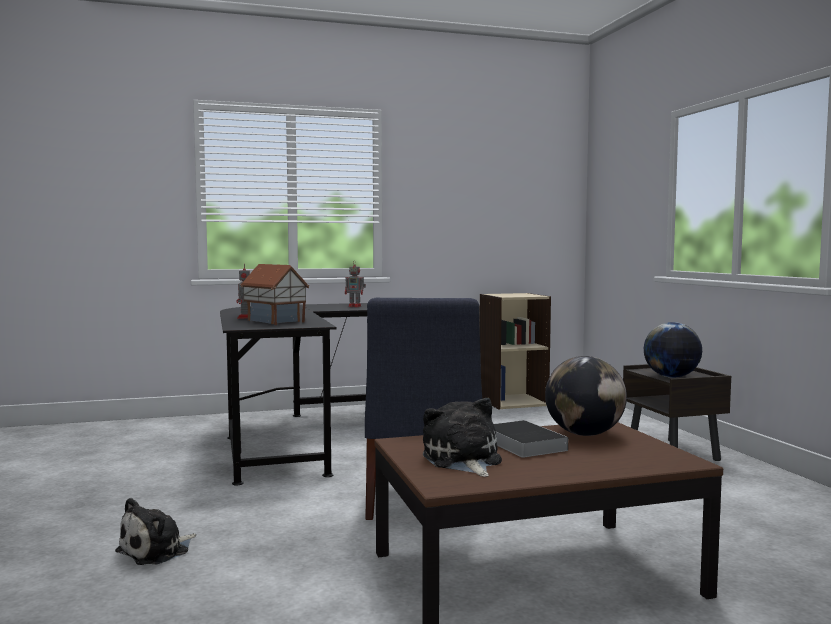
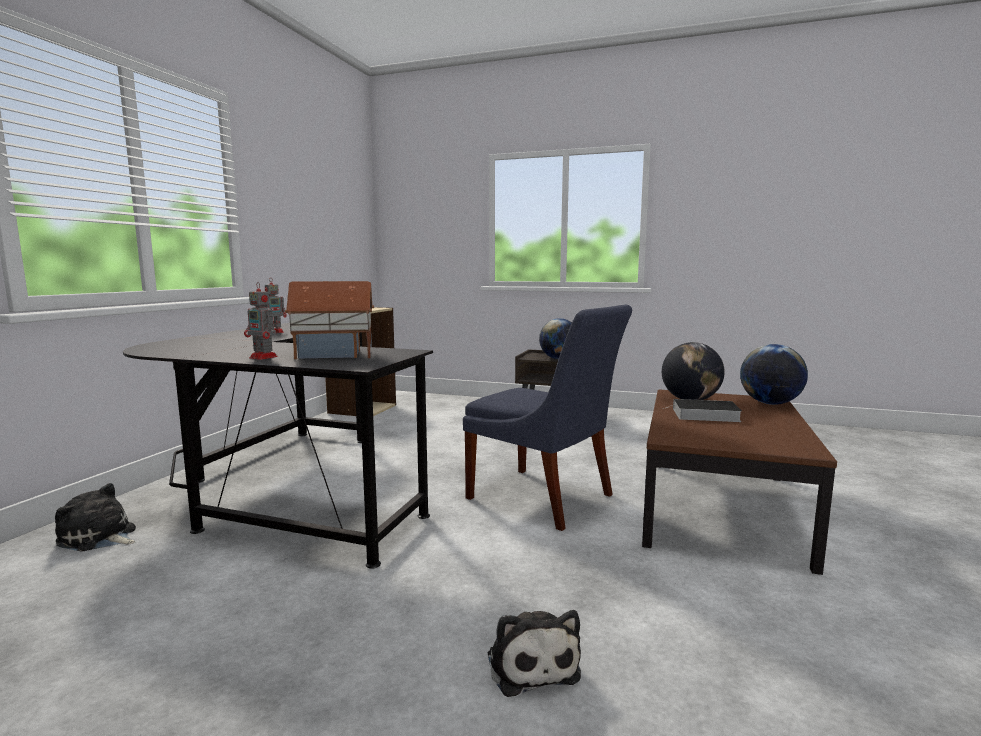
camera: 55 degrees left, 5 degrees up
(462, 460) = (739, 434): plush toy -> plush toy (99, 537)
(656, 462) = (770, 403): none -> globe

